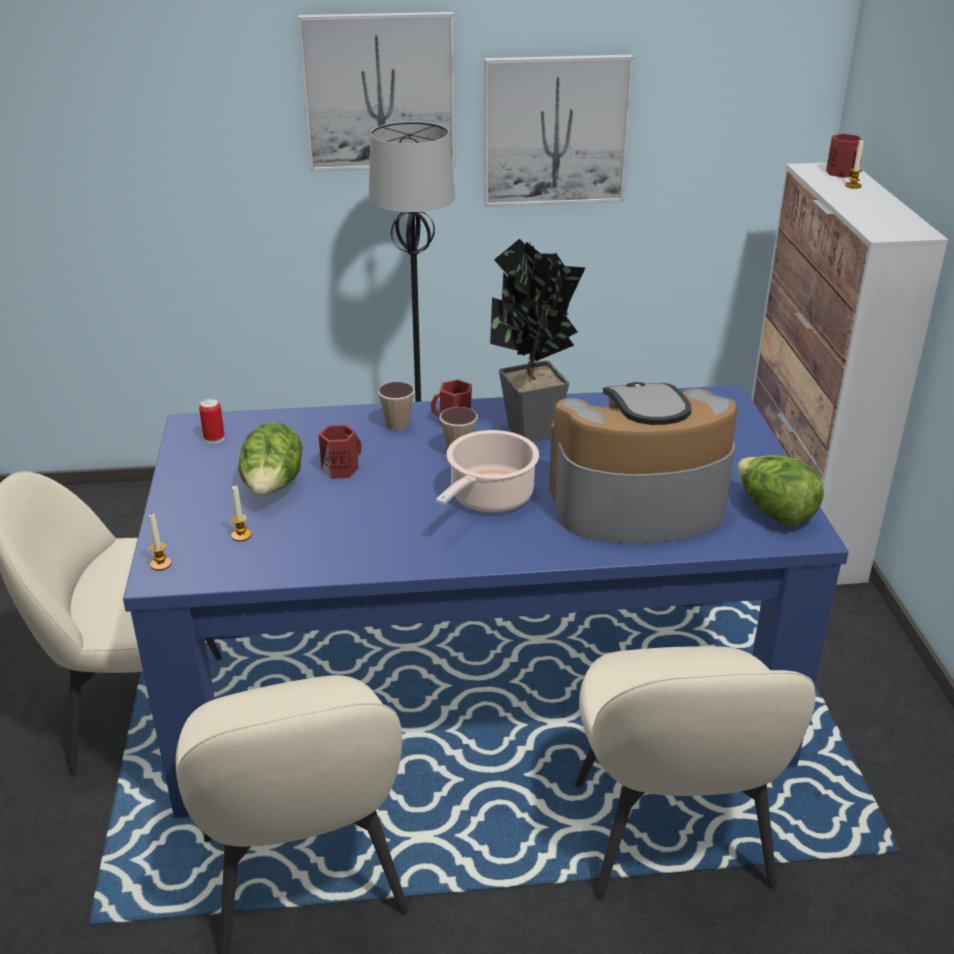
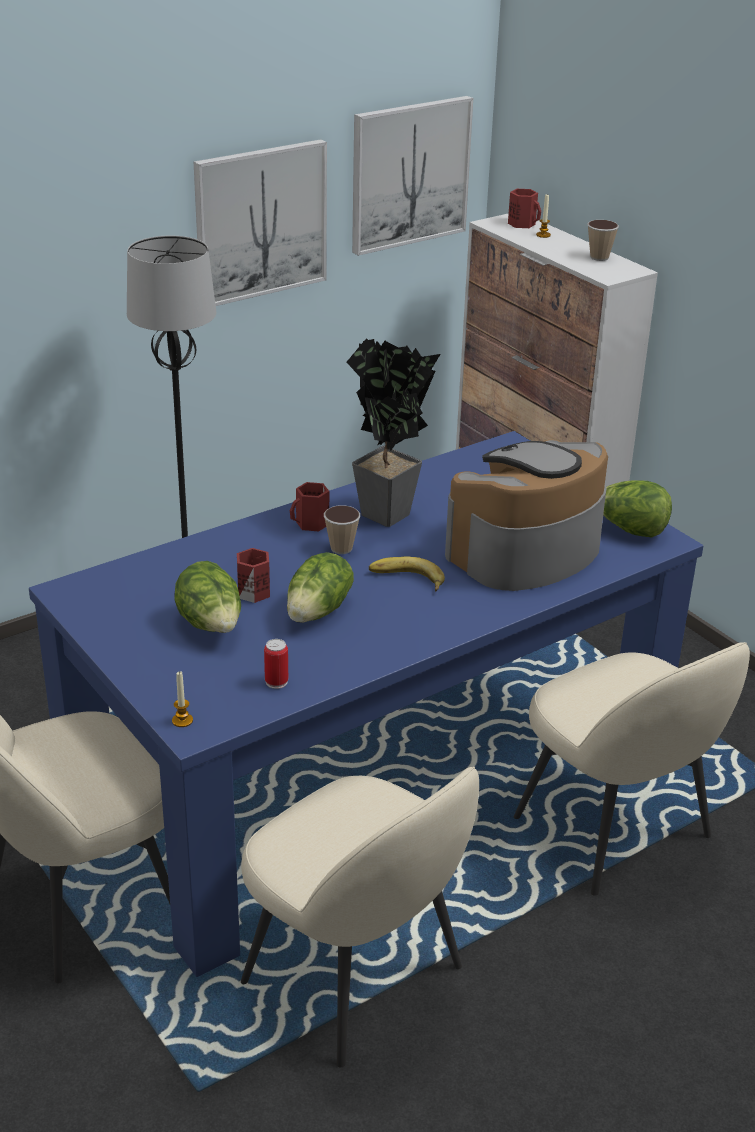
camera: 30 degrees left, 0 degrees up
(214, 438) = (103, 597): can -> can (276, 682)
(241, 535) = (228, 674): candle -> none
(379, 92) = (97, 210): picture -> picture (409, 174)
(380, 503) = (319, 611): none -> lettuce
(397, 425) = (263, 539): cup -> cup (599, 257)
(489, 498) = (406, 580): cooking pot -> banana

